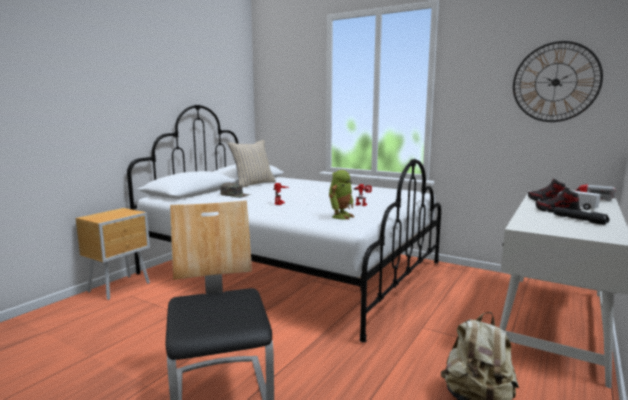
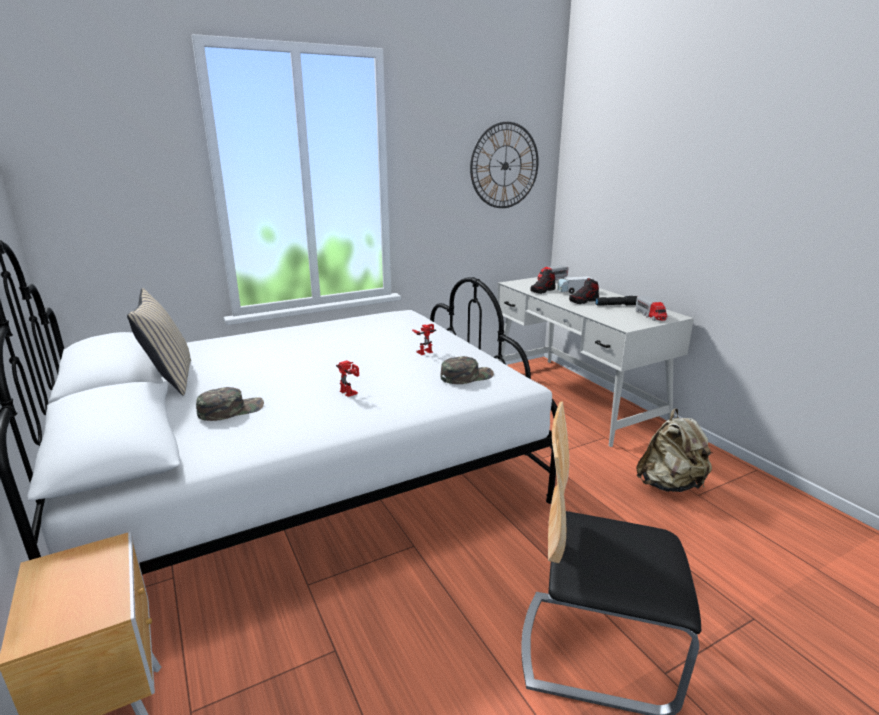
camera: 60 degrees left, 10 degrees up
(340, 216) = (466, 376): toy robot -> green cap
(584, 232) = (651, 316): none -> toy truck

